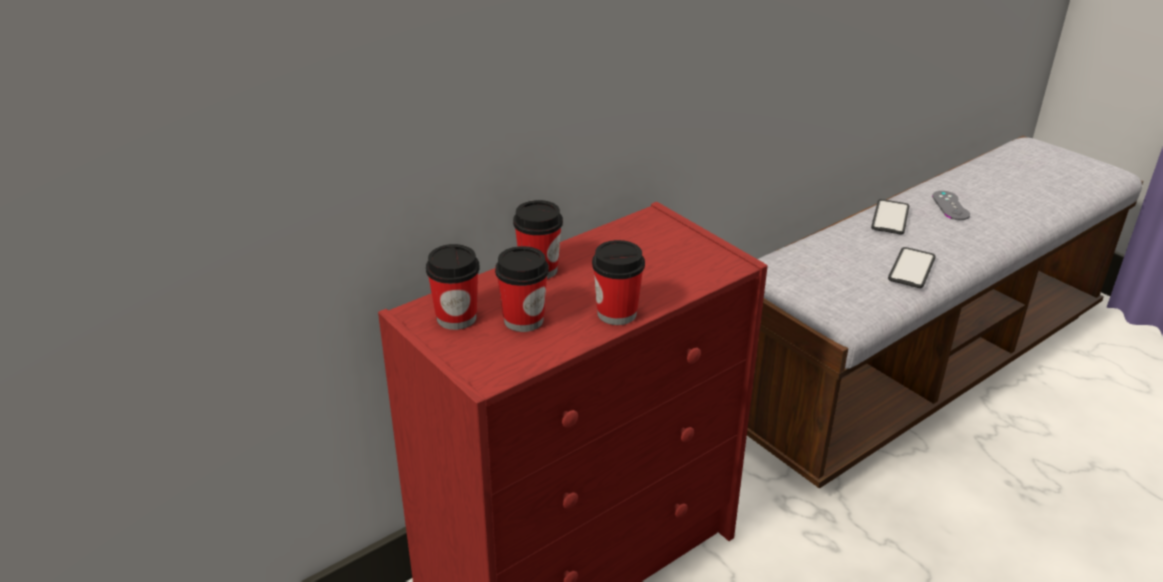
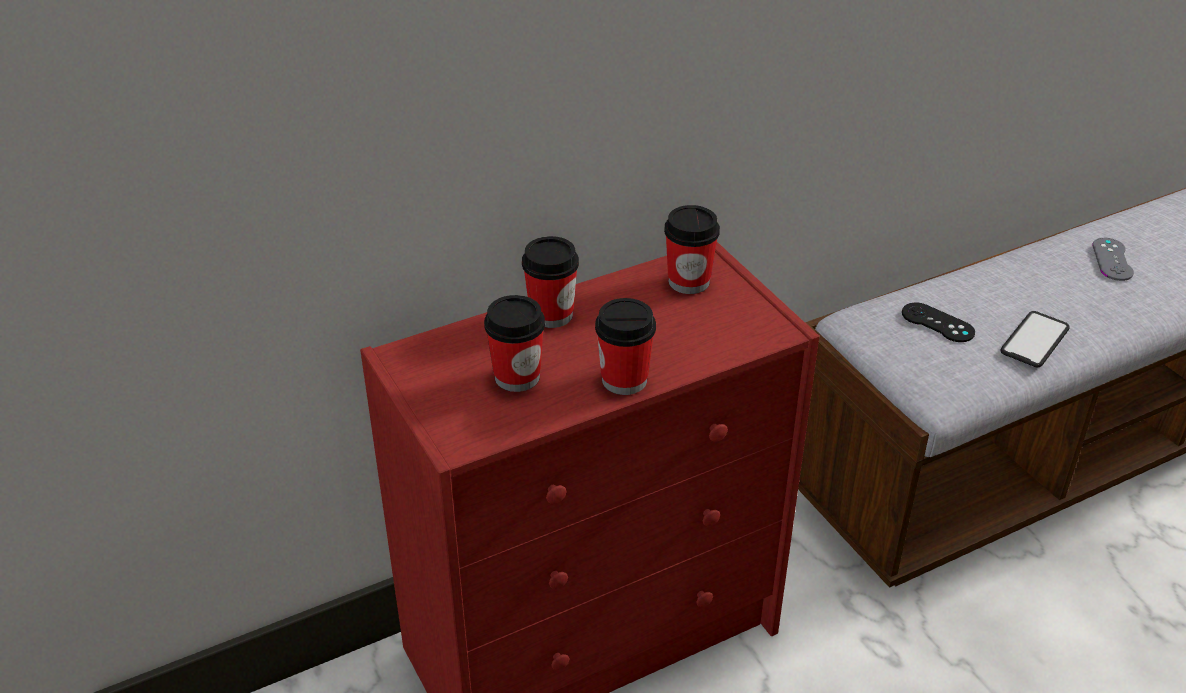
camera: 10 degrees right, 5 degrees up
(456, 318) = (443, 366): cup -> cup (689, 281)
(832, 263) = (937, 323): none -> black game controller
(890, 218) = (1029, 269): phone -> none

